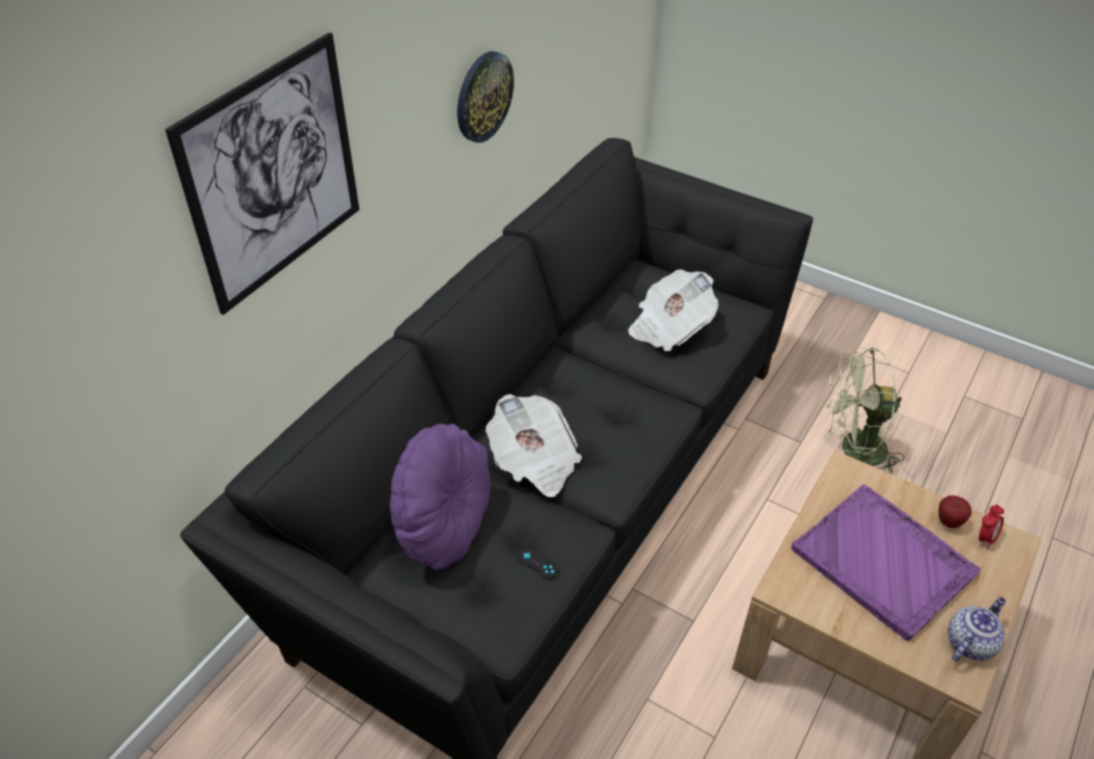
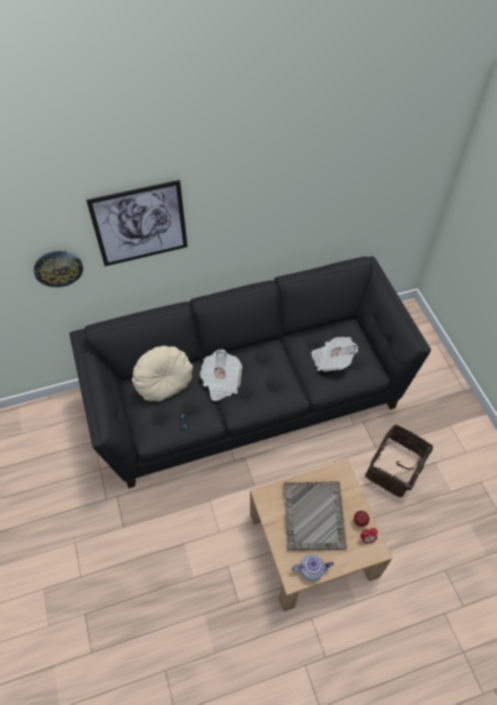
camera: 40 degrees right, 10 degrees up
(446, 531) = (165, 387): purple pillow -> beige pillow
(483, 96) = (281, 218): wall clock -> wall clock (58, 268)
(853, 451) = (395, 468): green fan -> basket
(884, 563) = (314, 516): purple tray -> grey tray

